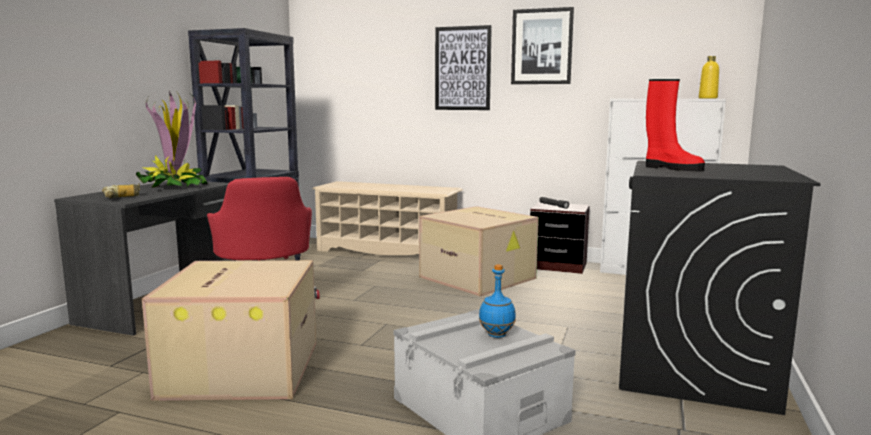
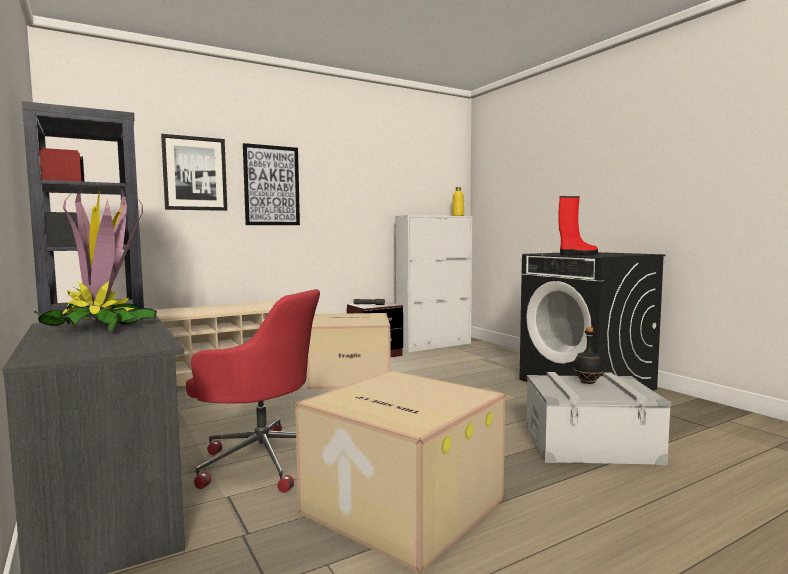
camera: 50 degrees left, 5 degrees down
(123, 197) = (116, 344): power drill -> none
(496, 335) = (587, 382): blue bottle -> black bottle
(541, 46) = (340, 171): picture -> picture (195, 173)

